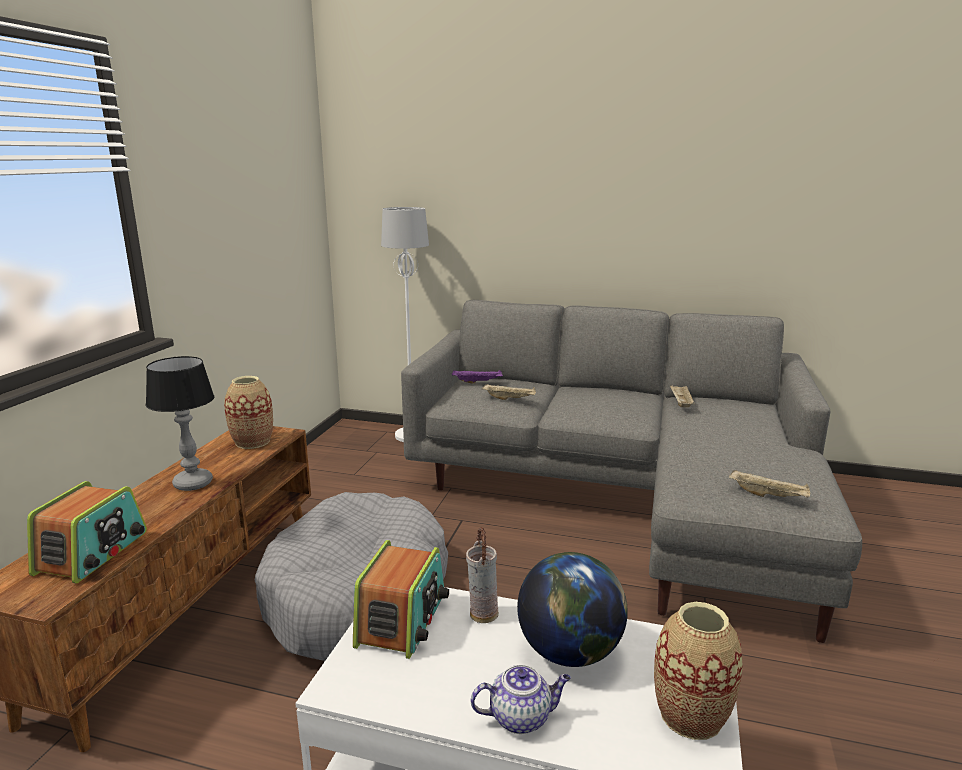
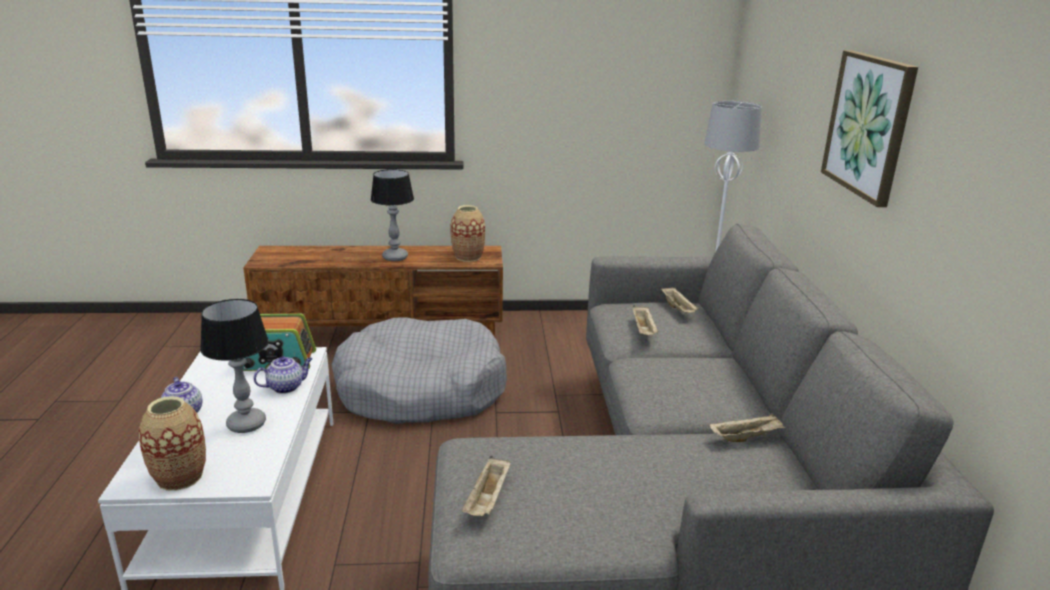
camera: 70 degrees right, 5 degrees up
(93, 553) = (305, 258): radio -> none
(478, 382) = (678, 309): purple tray -> beige tray
(482, 614) = (286, 387): vase -> teapot
(570, 652) = (247, 424): globe -> table lamp
(593, 189) = (869, 125): none -> picture

